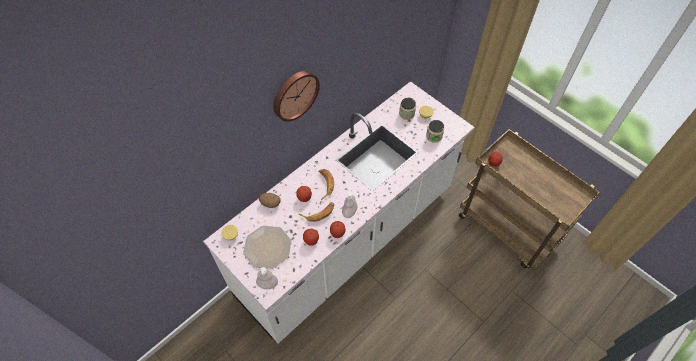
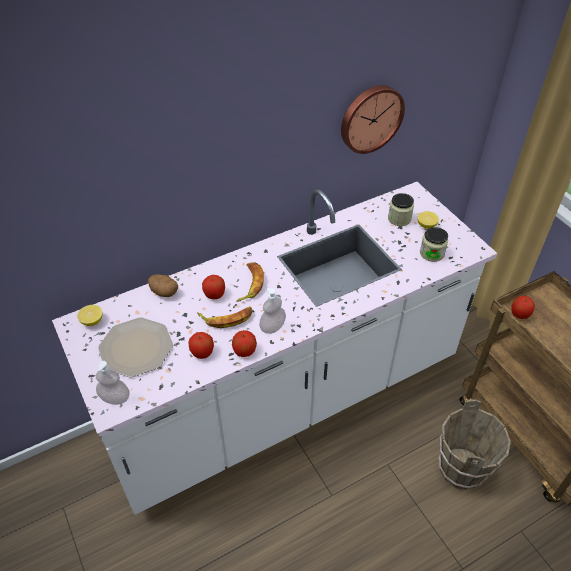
camera: 15 degrees right, 10 degrees down
(294, 94) = (220, 126): wall clock -> wall clock (370, 118)
(470, 261) = (462, 469): none -> brown bucket

